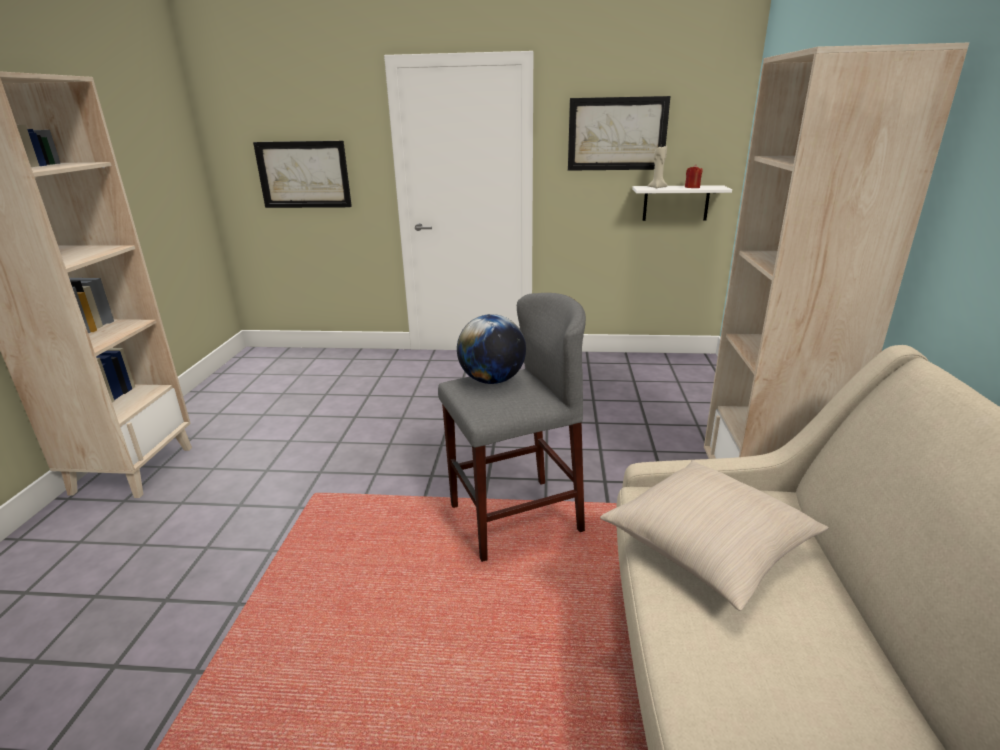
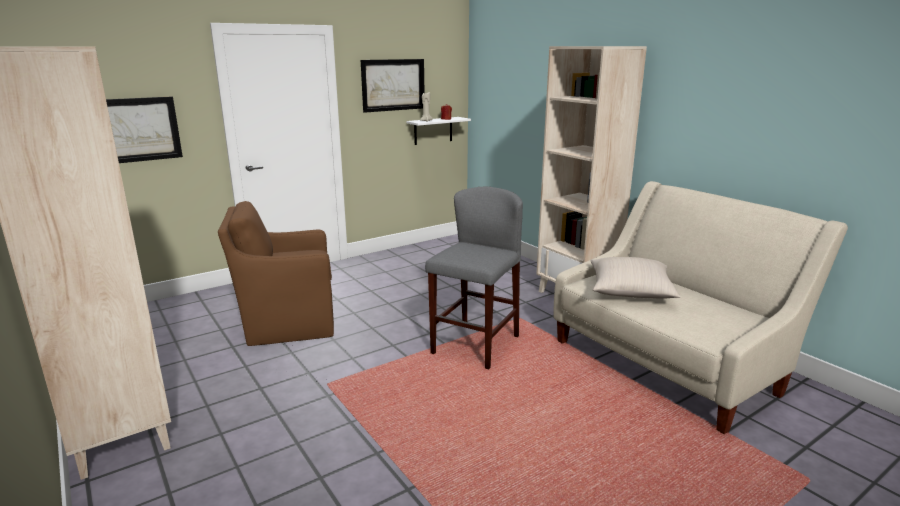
camera: 40 degrees left, 5 degrees down
(378, 409) = (287, 324): none -> brown armchair
(492, 380) = (460, 249): globe -> none

